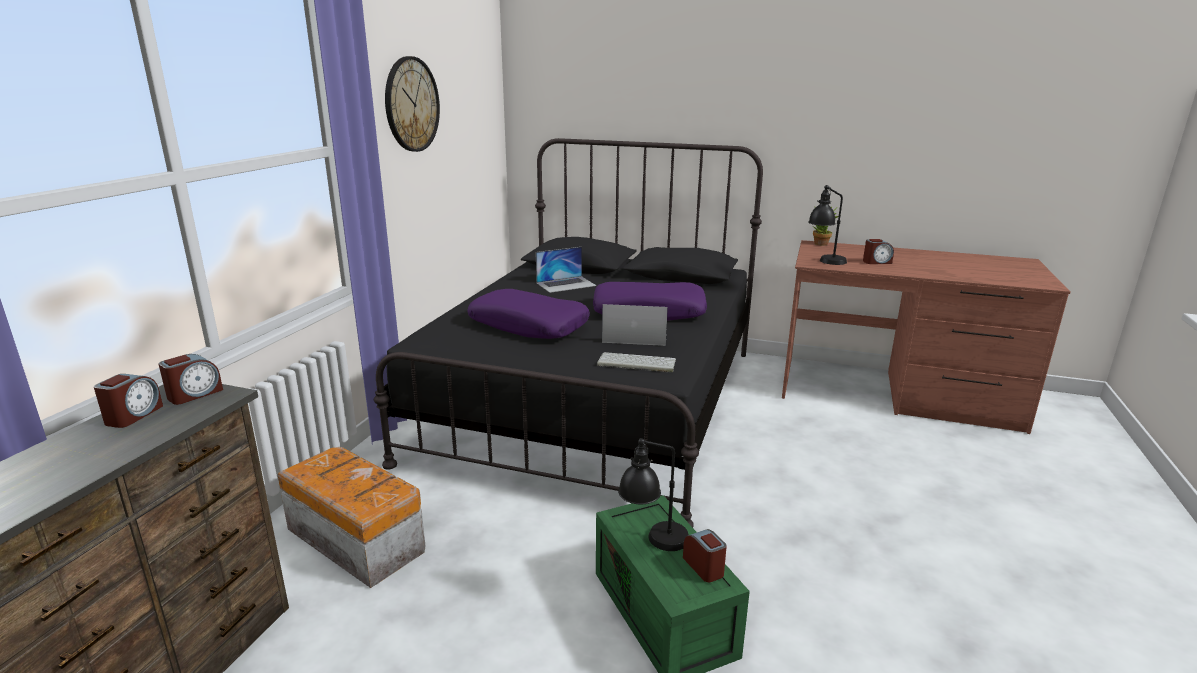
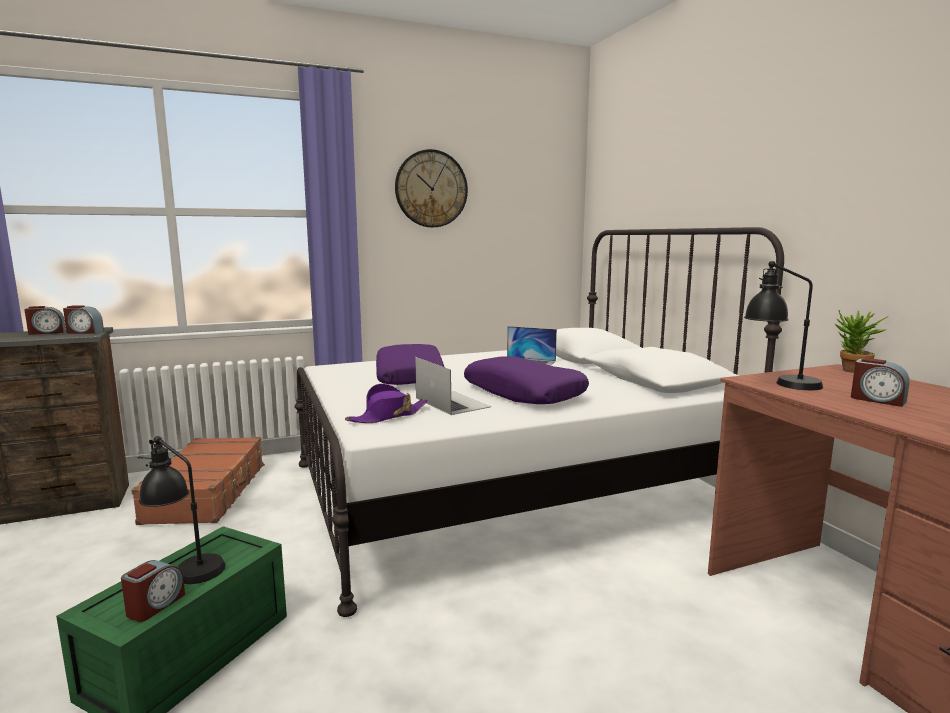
camera: 50 degrees right, 10 degrees down
(356, 538) = (208, 492): storage box -> brown suitcase
(595, 402) = (507, 488): black bed -> white bed
(635, 363) = (388, 416): keyboard -> purple hat

